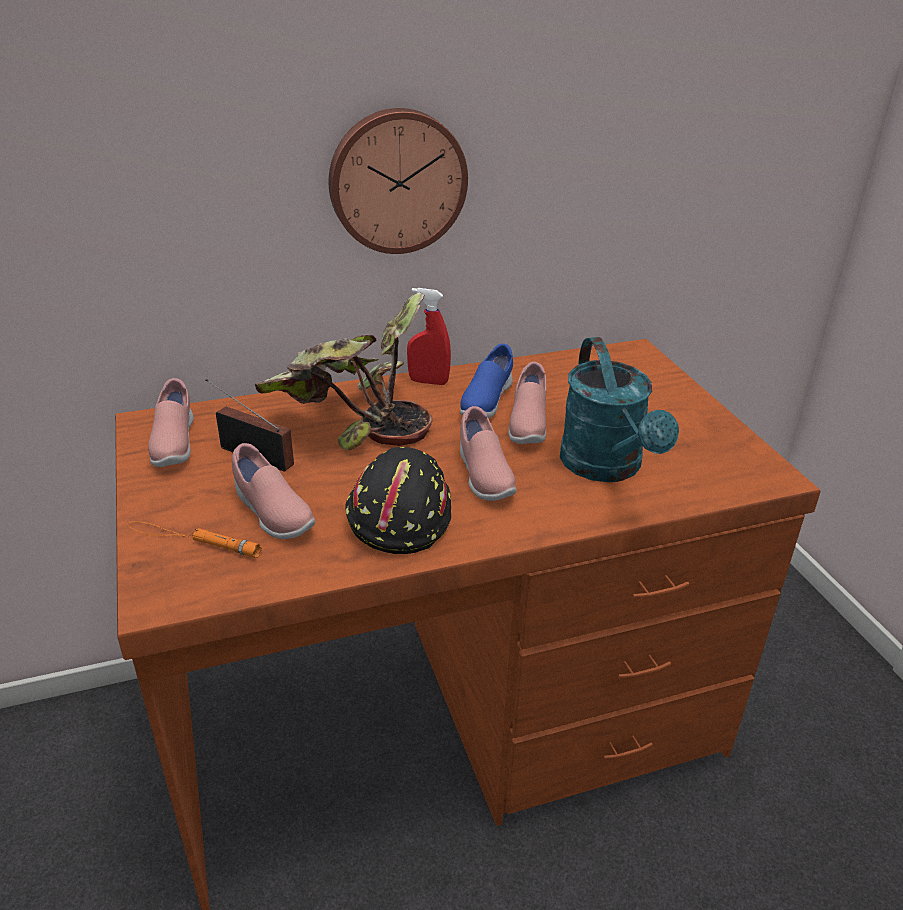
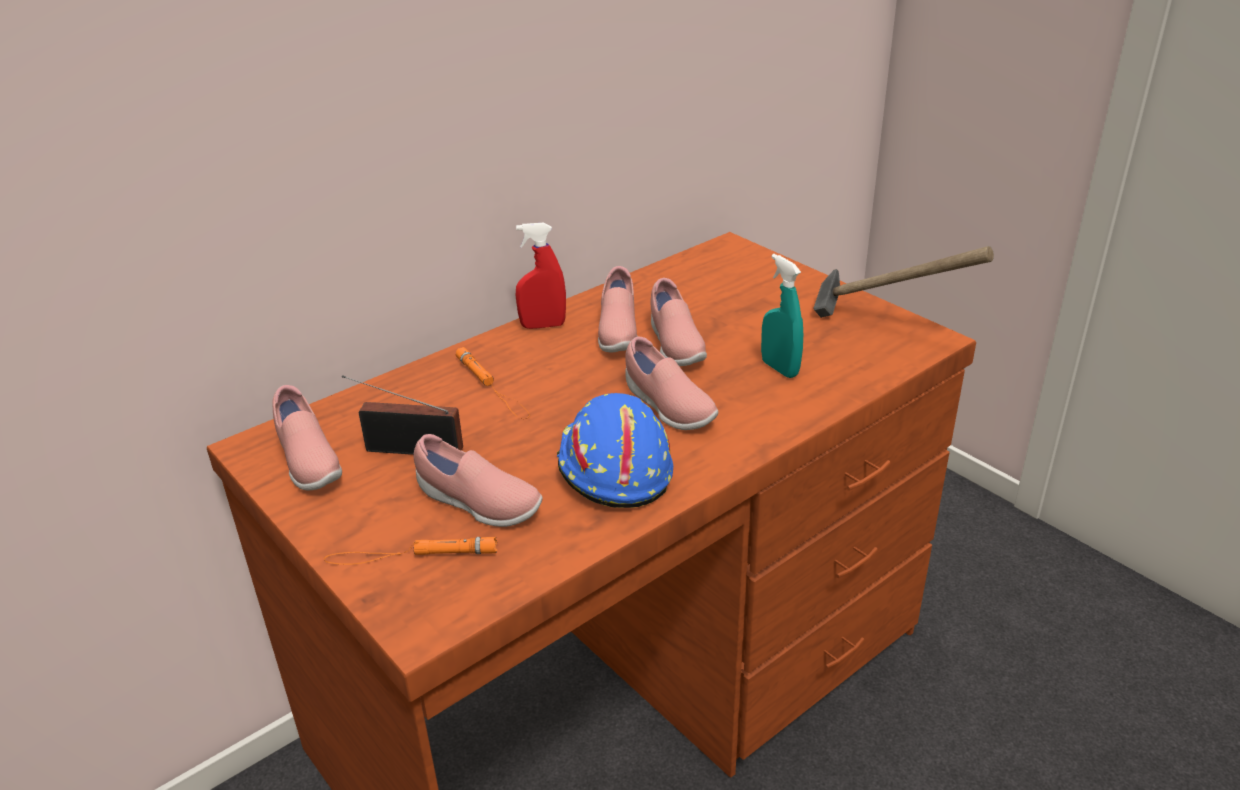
camera: 20 degrees left, 0 degrees up
(352, 422) = (493, 387): potted plant -> orange flashlight
(397, 181) = (479, 110): wall clock -> none
(399, 515) = (612, 468): black hard hat -> blue hard hat
(486, 402) = (617, 332): blue shoe -> pink shoe
(607, 468) = (779, 368): turquoise watering can -> turquoise spray bottle
(737, 453) = (886, 325): none -> hammer

